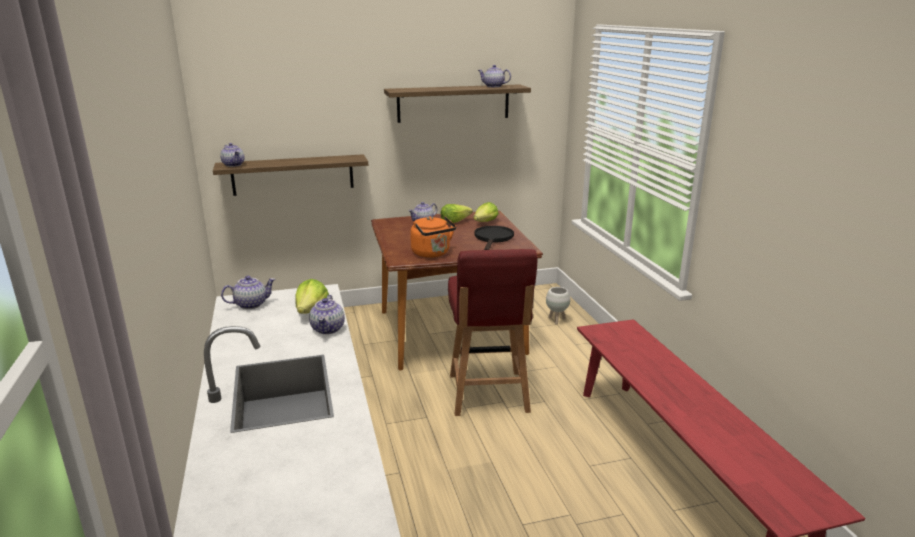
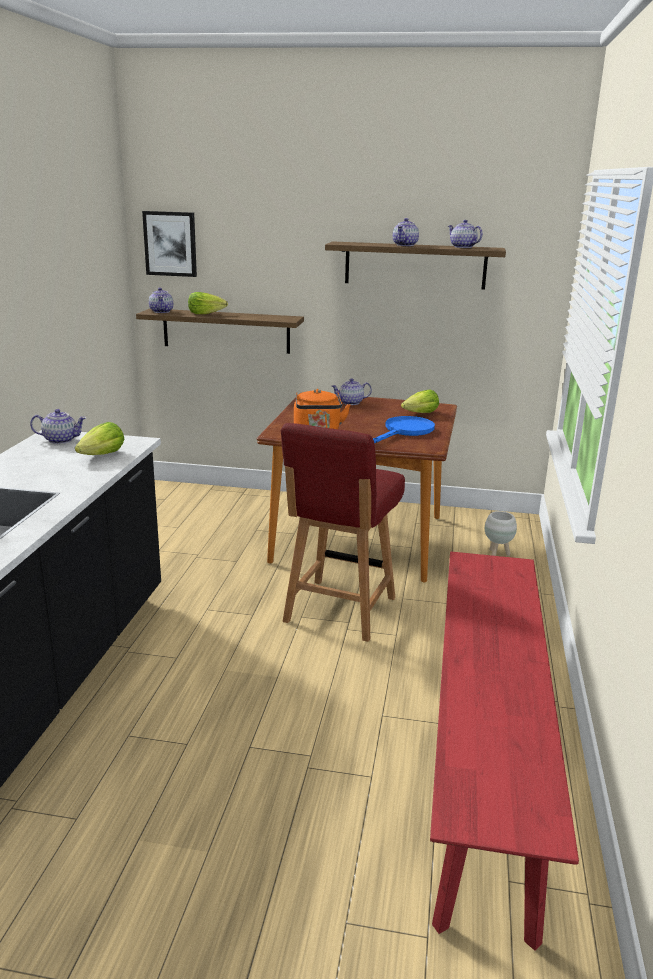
camera: 25 degrees right, 0 degrees up
(232, 101) = (170, 244): none -> picture
(328, 329) = (94, 473): teapot -> teapot (405, 245)
(455, 221) = (386, 407): lettuce -> lettuce (206, 314)
(493, 239) = (405, 431): black frying pan -> blue frying pan

